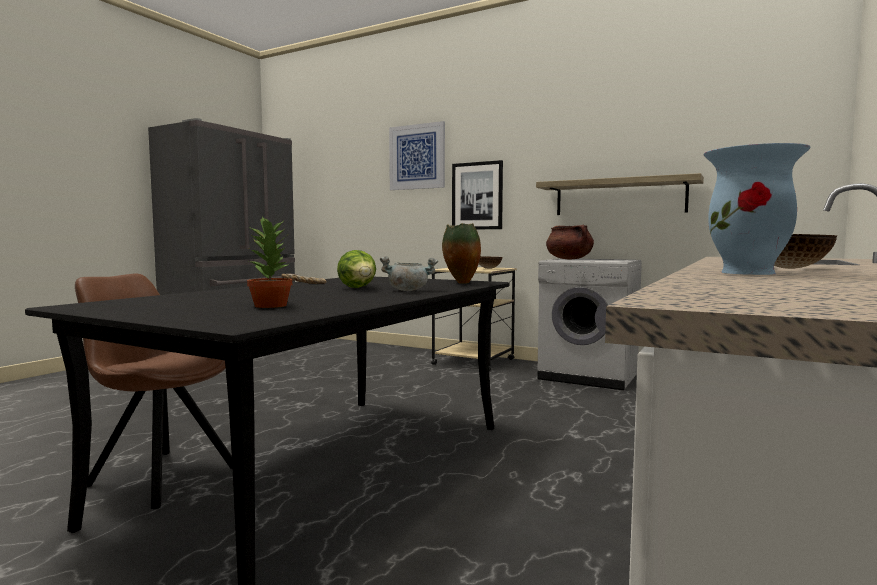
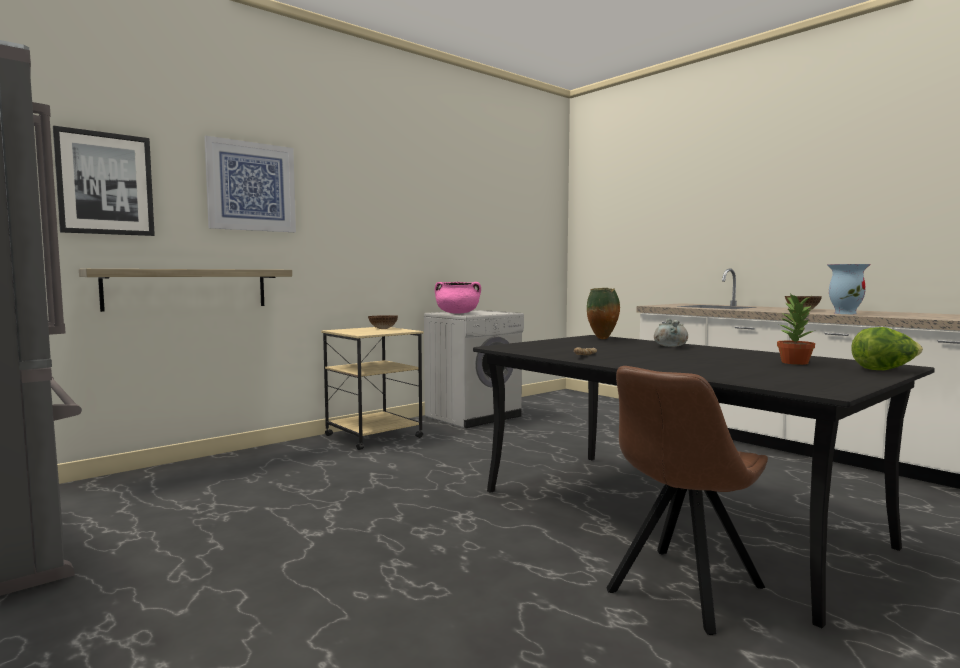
camera: 70 degrees left, 0 degrees up
(358, 288) = (645, 350): lettuce -> lettuce (884, 370)
(477, 196) = (336, 246): picture -> picture (105, 184)
(569, 259) = (457, 313): brown cooking pot -> pink cooking pot
(619, 197) = (461, 256): shelf -> shelf (187, 289)

